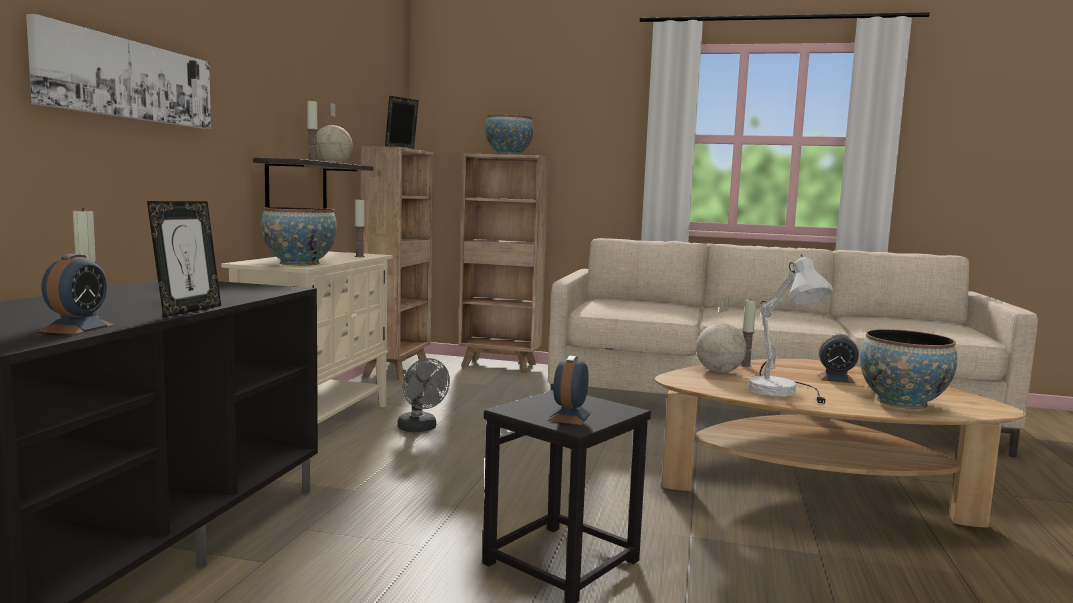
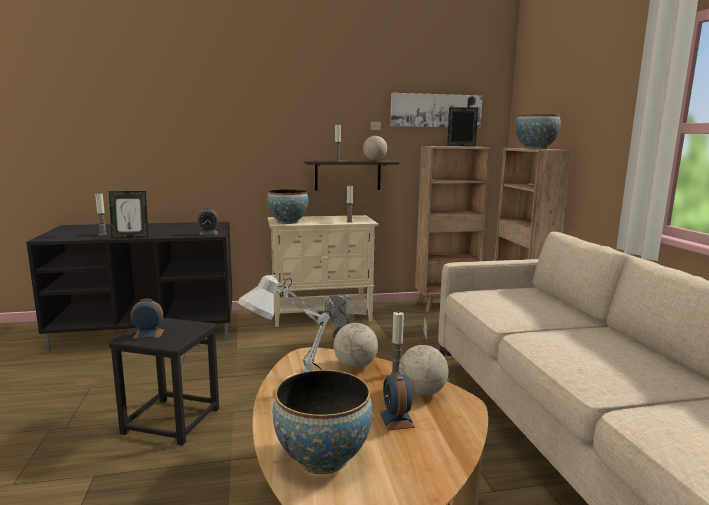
camera: 65 degrees right, 5 degrees up
(77, 328) = (80, 237): alarm clock -> alarm clock (208, 233)
(128, 80) = (209, 129): picture -> picture (436, 110)
(787, 366) = (422, 392): none -> globe

